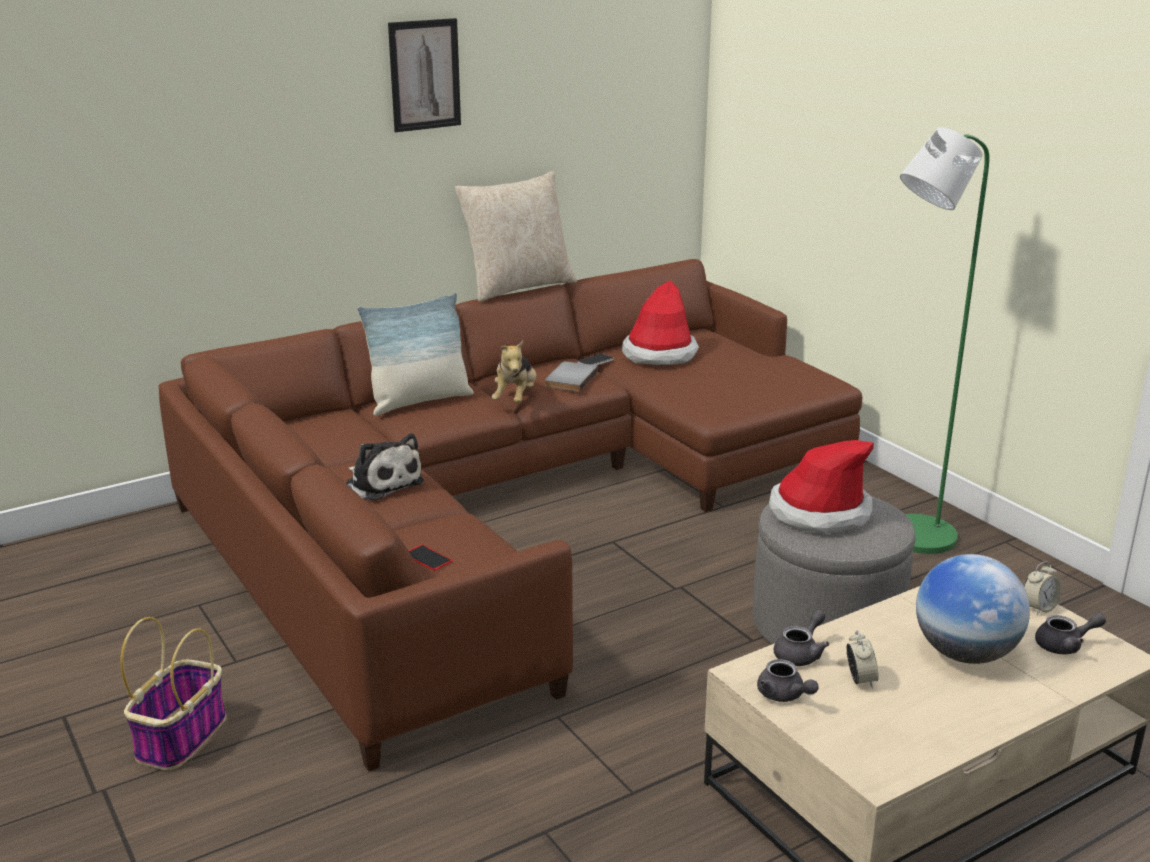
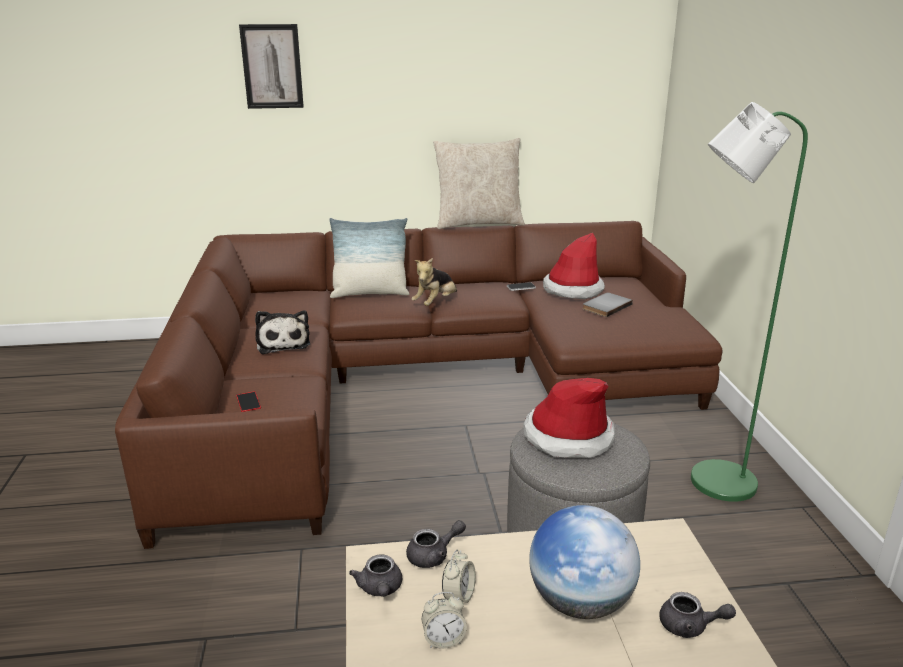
camera: 25 degrees right, 0 degrees up
(181, 736) = (68, 487): basket -> none
(424, 75) = (414, 54): picture -> picture (272, 66)
(569, 379) = (487, 296): grey book -> grey book (605, 306)
(1038, 608) = (698, 579): alarm clock -> alarm clock (443, 639)

